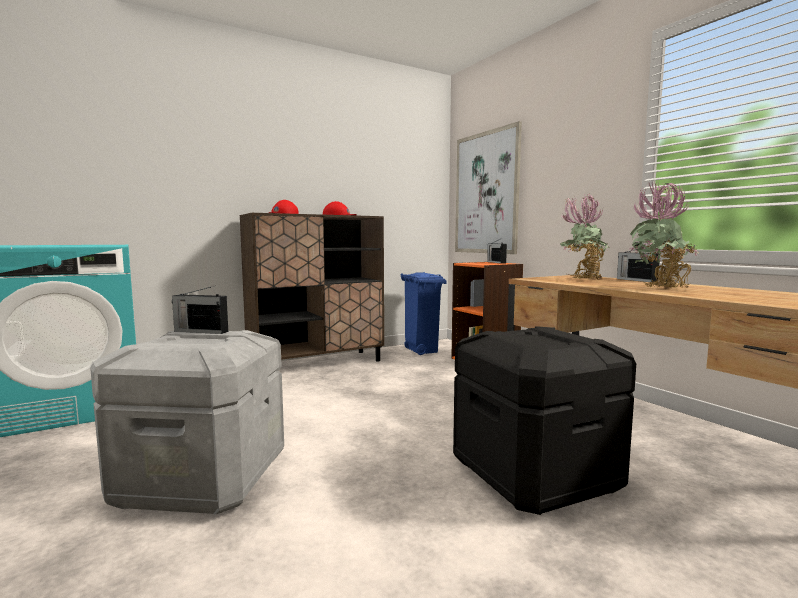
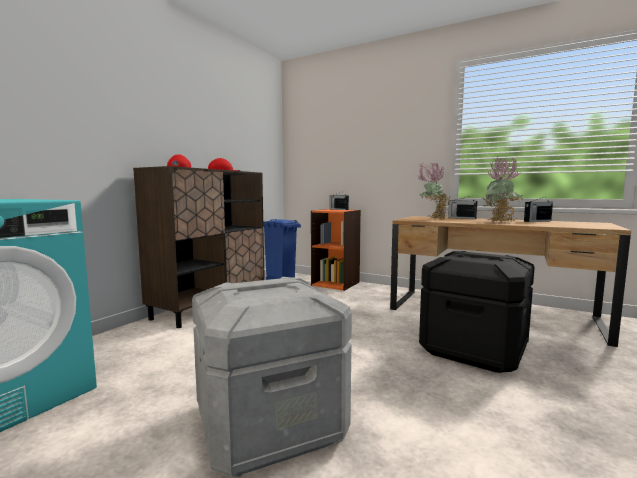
camera: 30 degrees left, 0 degrees up
(200, 331) = (249, 283): radio -> radio (537, 221)
(486, 193) = (322, 157): picture -> none

